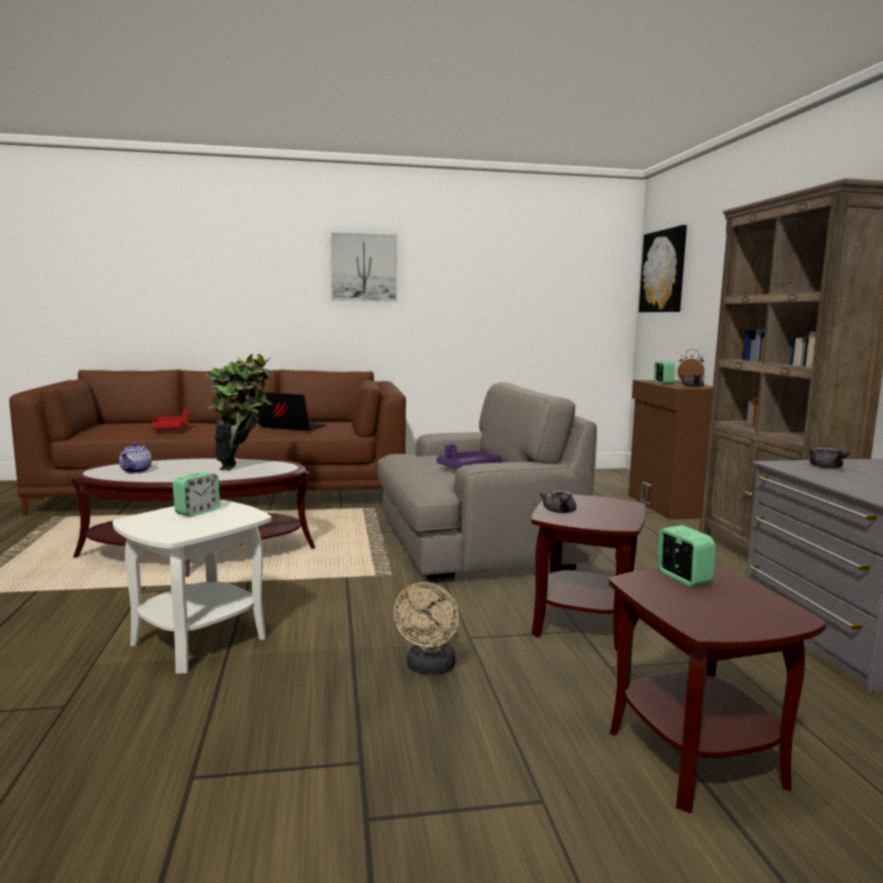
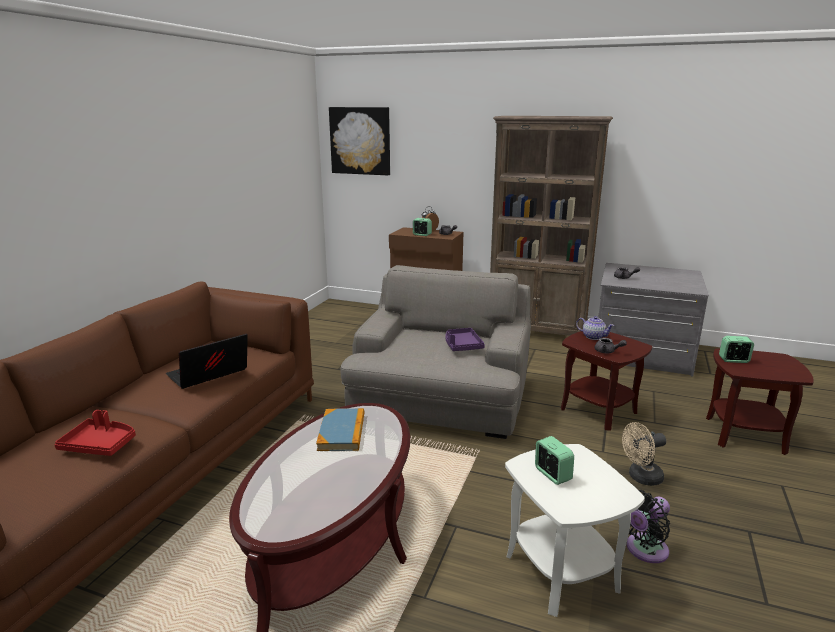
camera: 60 degrees left, 10 degrees up
(136, 471) = (301, 499): teapot -> teapot (593, 337)
(241, 466) = (342, 432): potted plant -> book
(262, 682) = (644, 550): none -> black fan
(364, 267) = (143, 161): picture -> none
(429, 668) = (641, 477): beige fan -> beige fan turned 120 degrees clockwise

